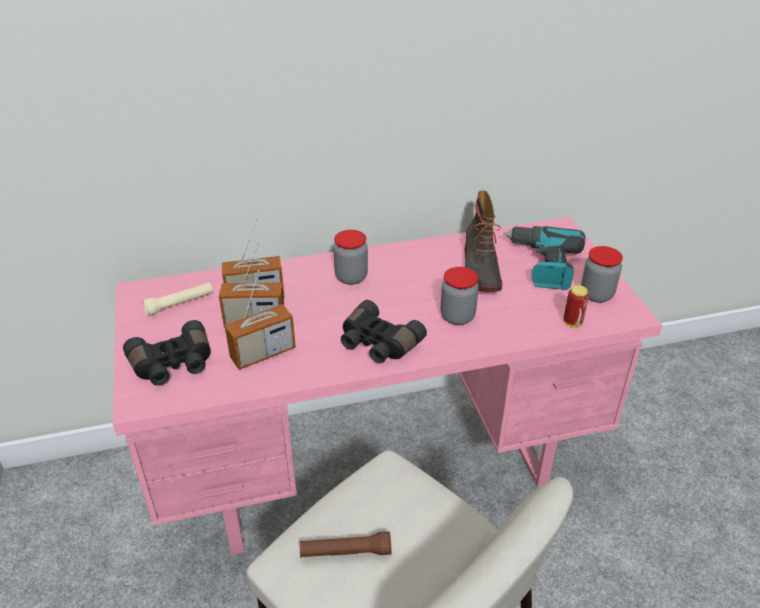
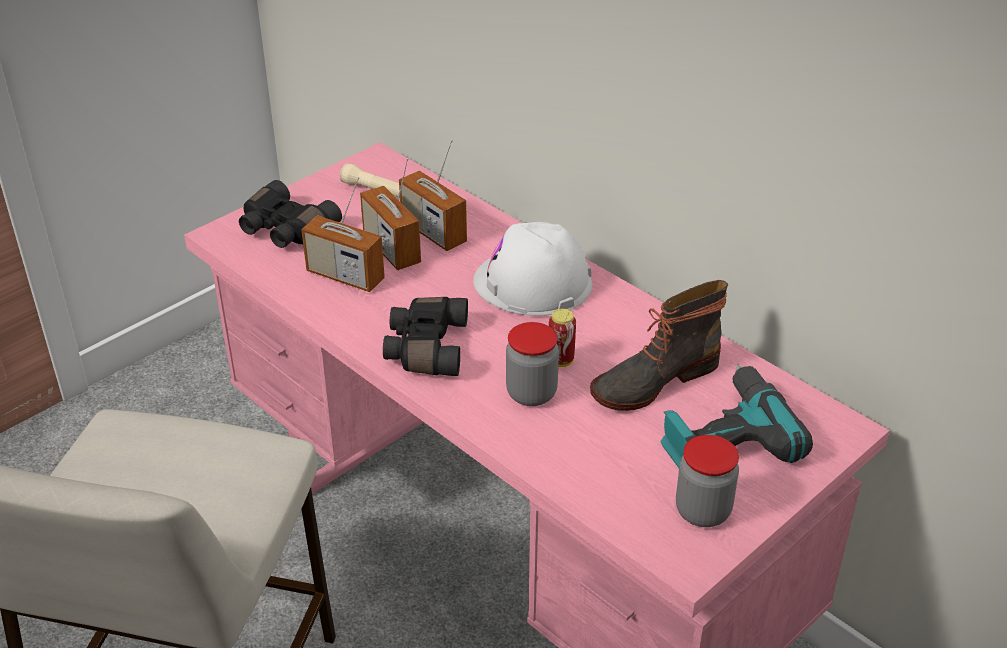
camera: 60 degrees right, 0 degrees up
(345, 552) = (142, 459): brown flashlight -> none
(351, 277) = (532, 283): jar -> white hard hat
(572, 322) = (612, 503): can -> can (561, 360)

